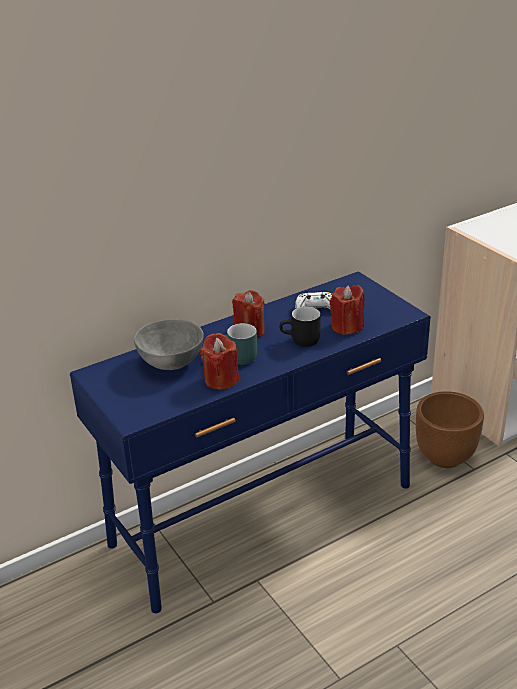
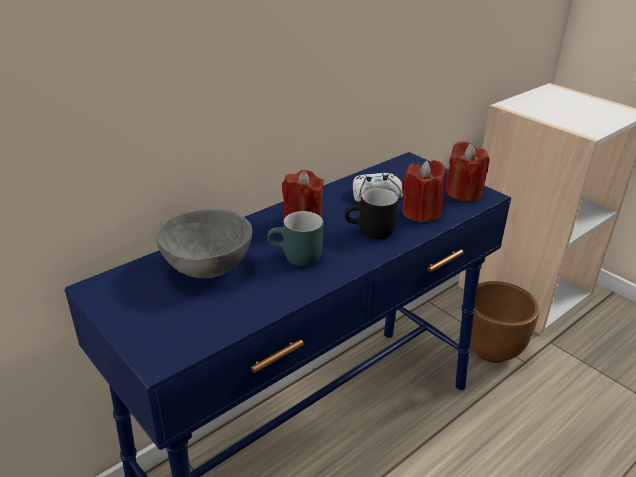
camera: 10 degrees left, 0 degrees up
(221, 379) = (280, 288): red candle -> red candle (463, 192)

